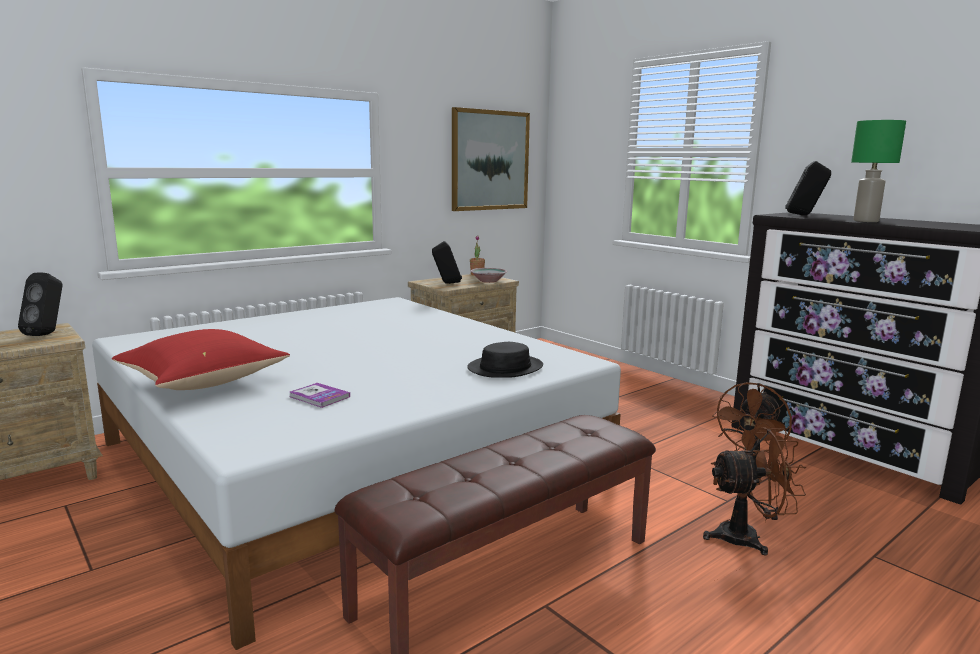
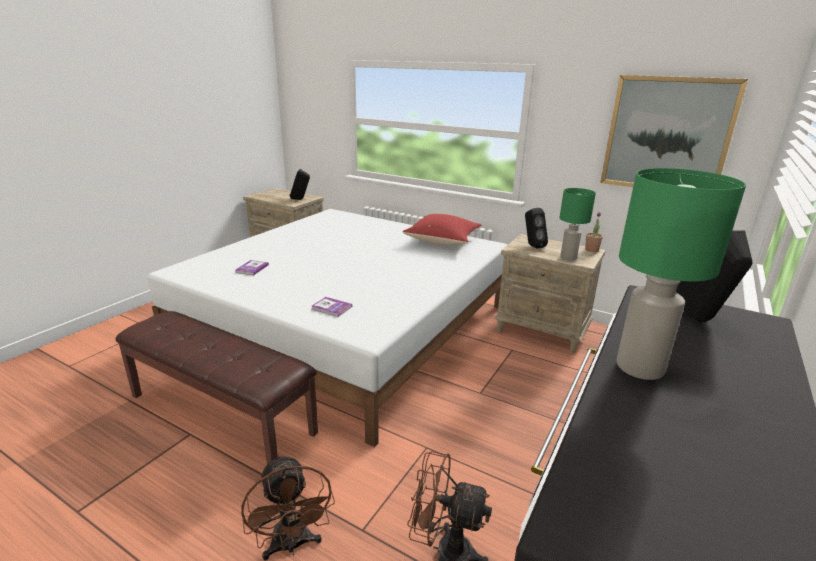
camera: 70 degrees right, 10 degrees up
(204, 382) = (268, 242): red pillow -> red pillow (443, 241)
(488, 281) = (569, 258): bowl -> green table lamp
(505, 368) = (331, 308): black hat -> book

